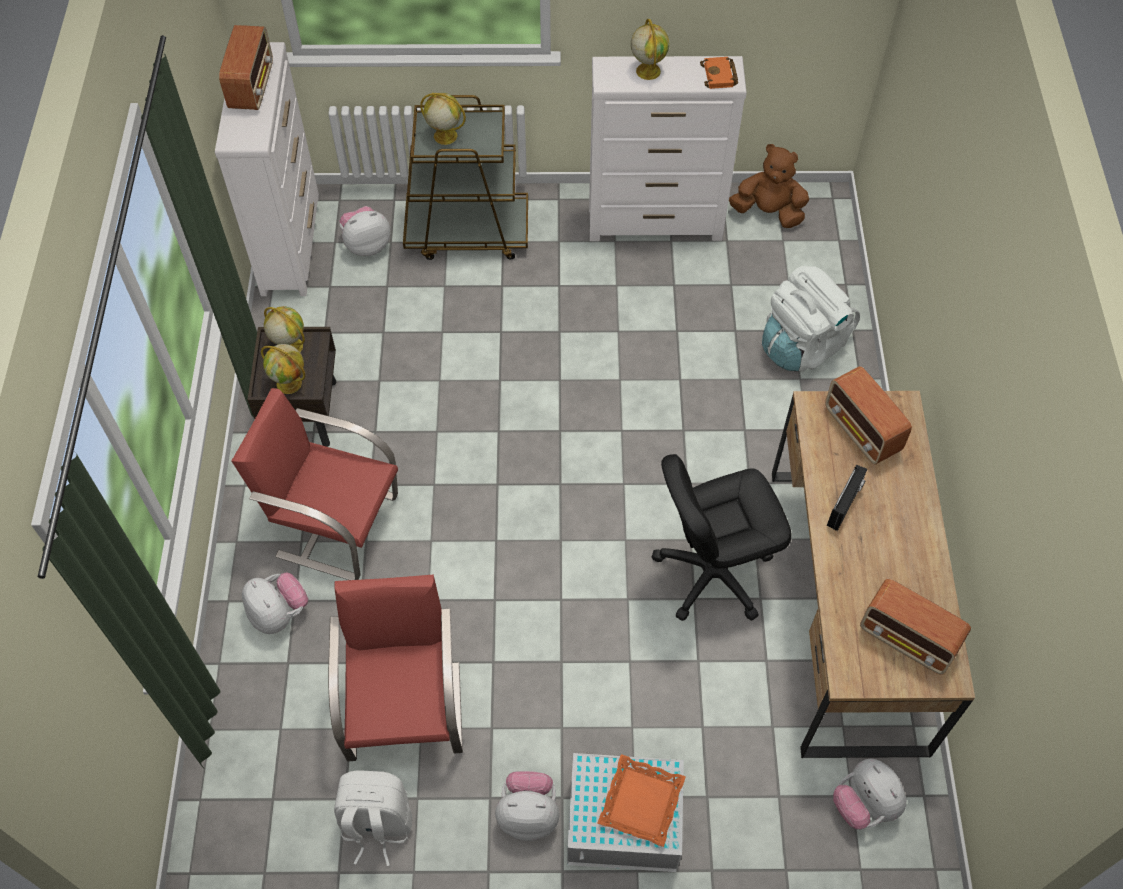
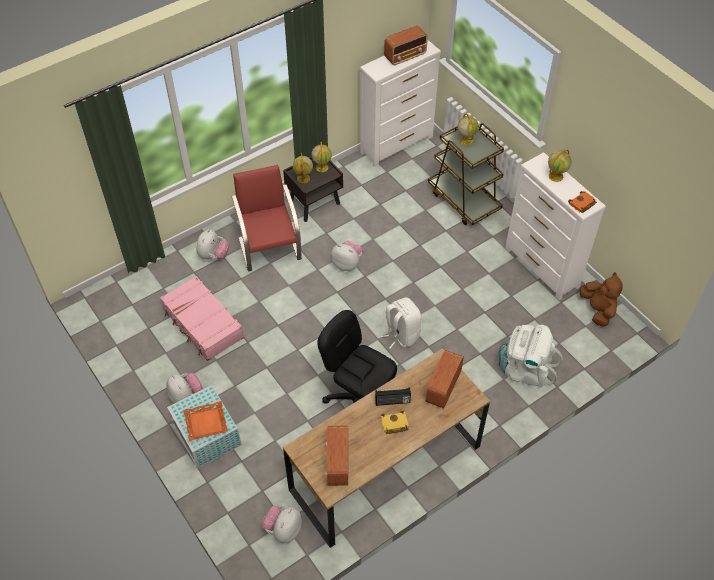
camera: 55 degrees right, 5 degrees down
(366, 245) = (421, 170): plush toy -> plush toy (347, 264)
(376, 825) = (144, 345): white backpack -> white backpack (401, 334)
(405, 709) = (202, 324): red chair -> pink suitcase
(885, 527) = (394, 424): none -> yellow book

